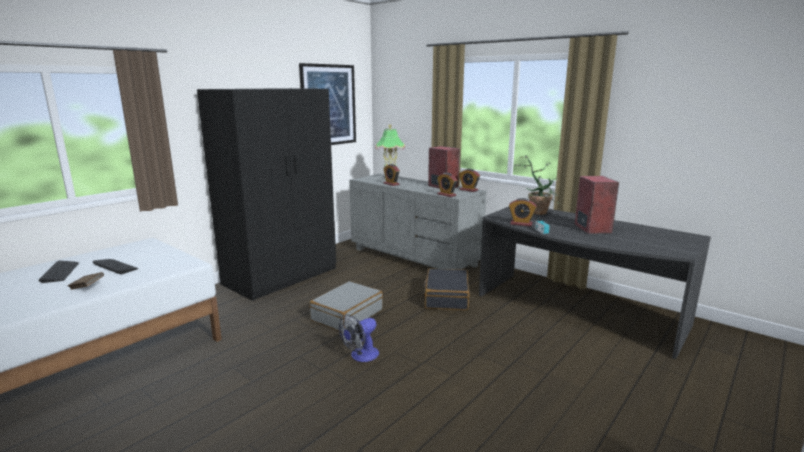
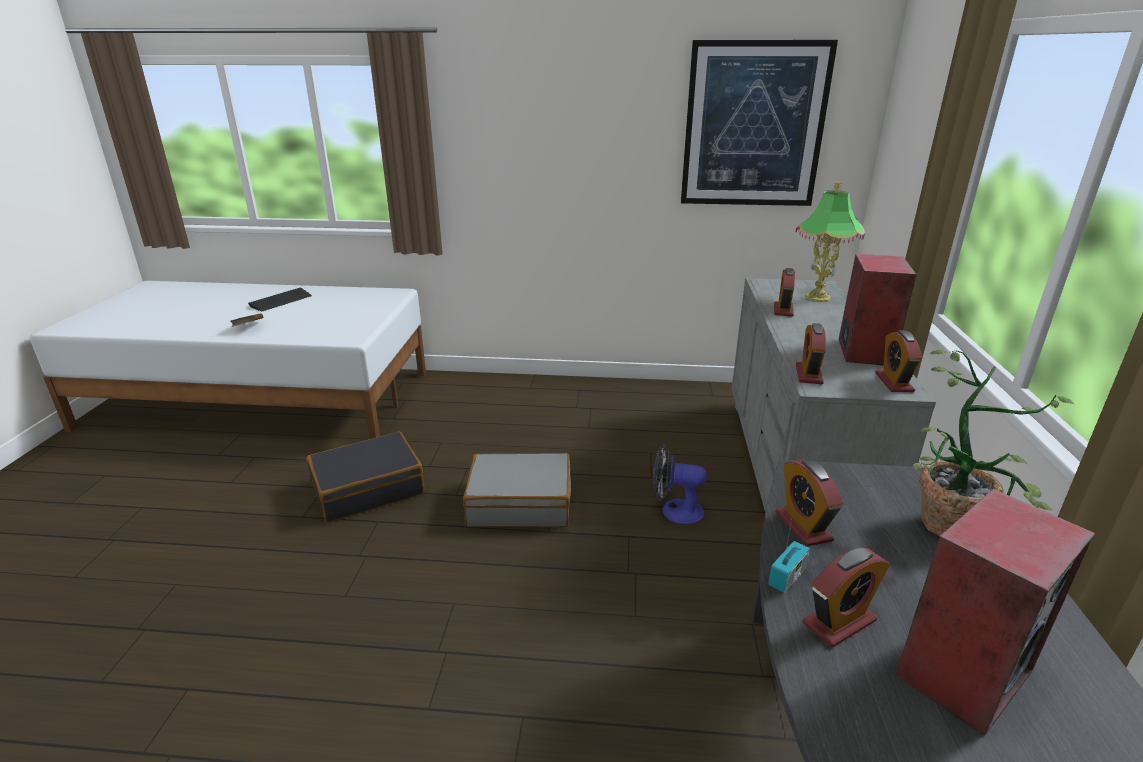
camera: 55 degrees right, 10 degrees up
(115, 267) = (312, 313): keyboard -> none
(281, 276) = (569, 399): black wardrobe -> none
(361, 356) = (415, 574): fan -> fan (674, 511)
(446, 297) = (692, 577): black suitcase -> black suitcase (368, 488)
(565, 232) = (839, 622): none -> alarm clock

